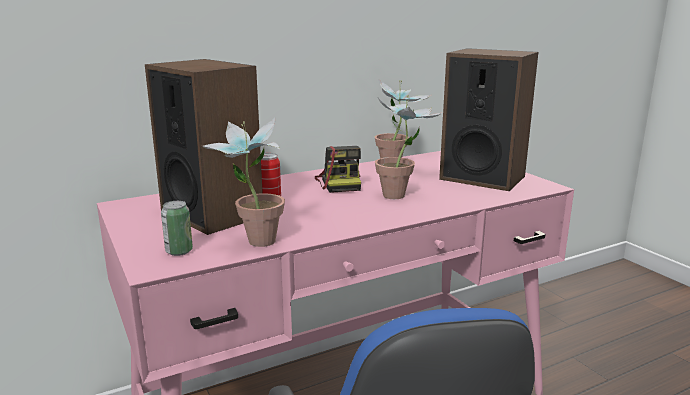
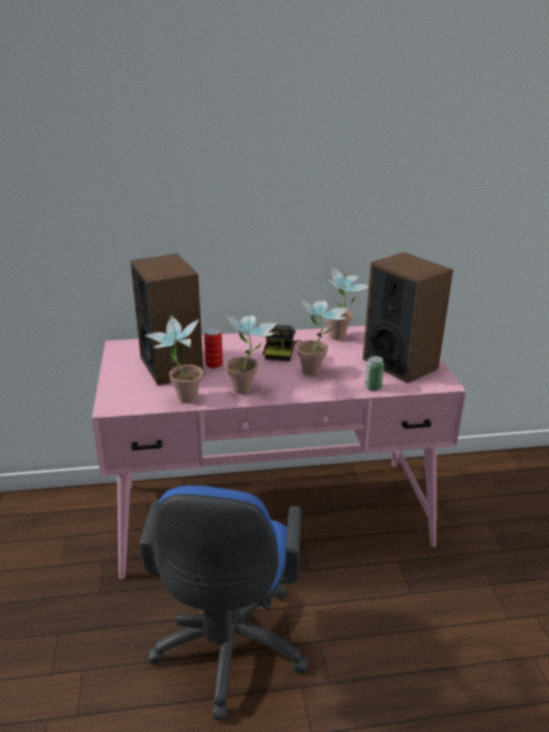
camera: 20 degrees right, 10 degrees up
(179, 251) = (132, 396): can -> can (373, 387)
(337, 222) = (249, 390): none -> potted plant

